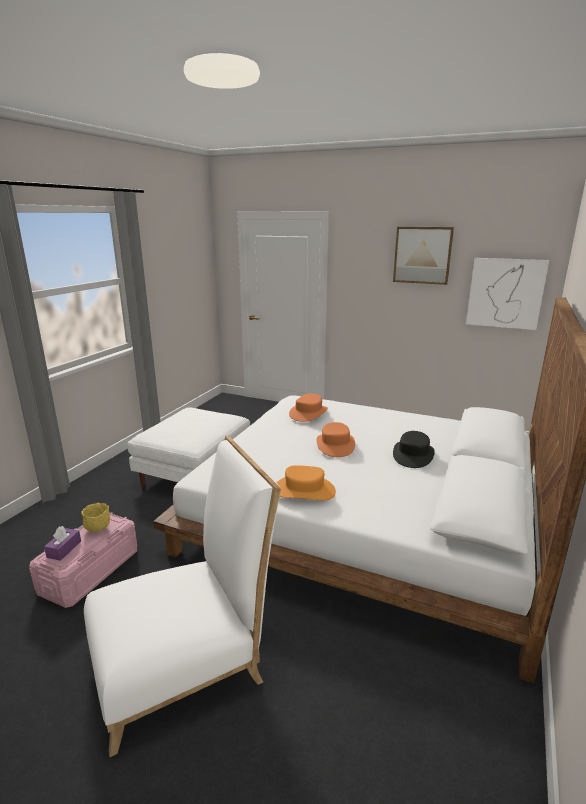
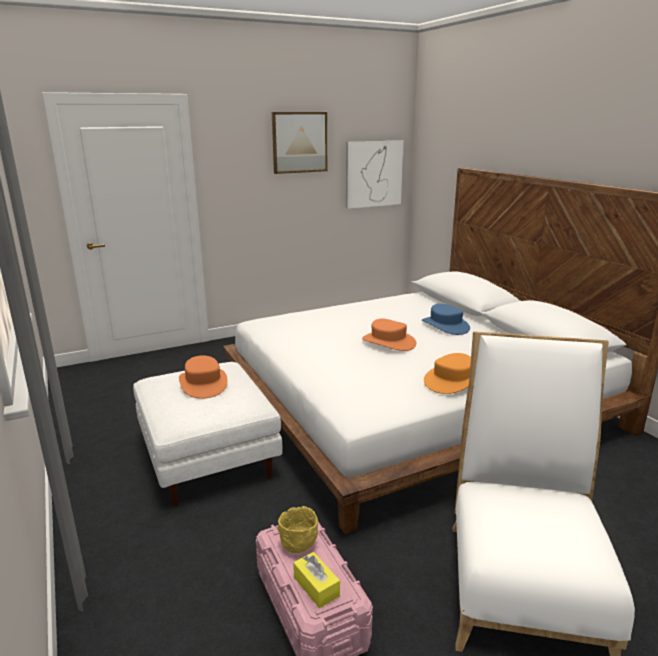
camera: 50 degrees left, 0 degrees up
(64, 549) = (316, 586): purple tissue box -> yellow tissue box
(308, 413) = (308, 328): orange hat -> orange hat (203, 383)
(413, 455) = (445, 325): black hat -> blue hat

